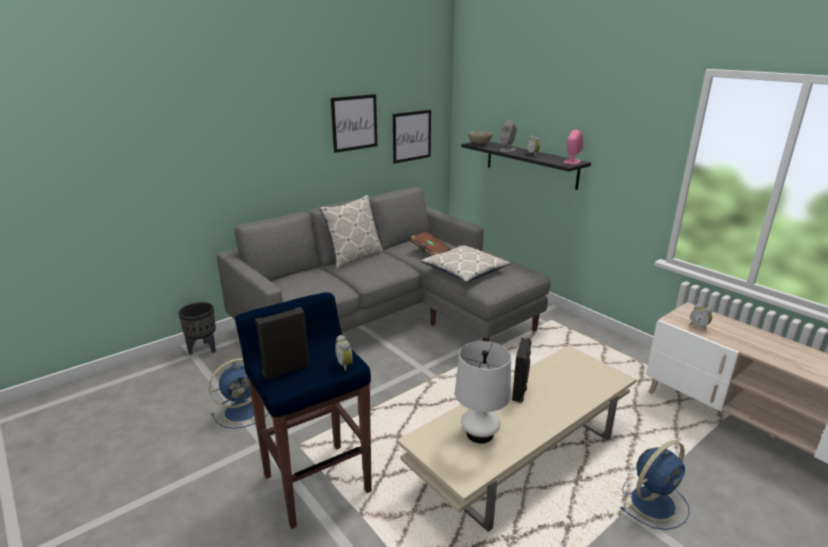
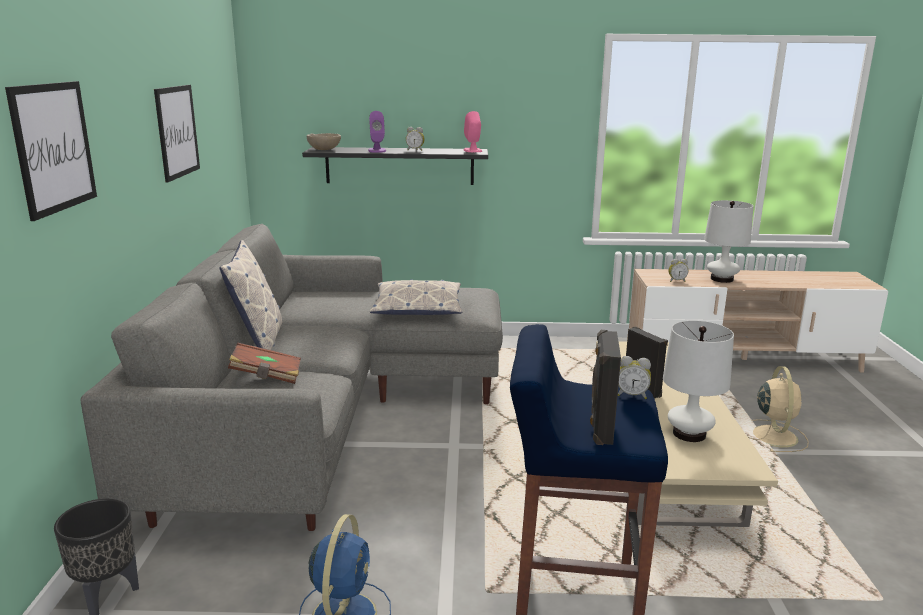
camera: 50 degrees left, 5 degrees down
(411, 136) = (221, 151): picture -> picture (54, 147)
(429, 252) = (340, 305): brown book -> brown book (267, 376)
(507, 150) = (377, 150): grey speaker -> purple speaker
(654, 502) = (773, 435): blue fan -> beige fan
(754, 343) = (722, 279): none -> white table lamp

